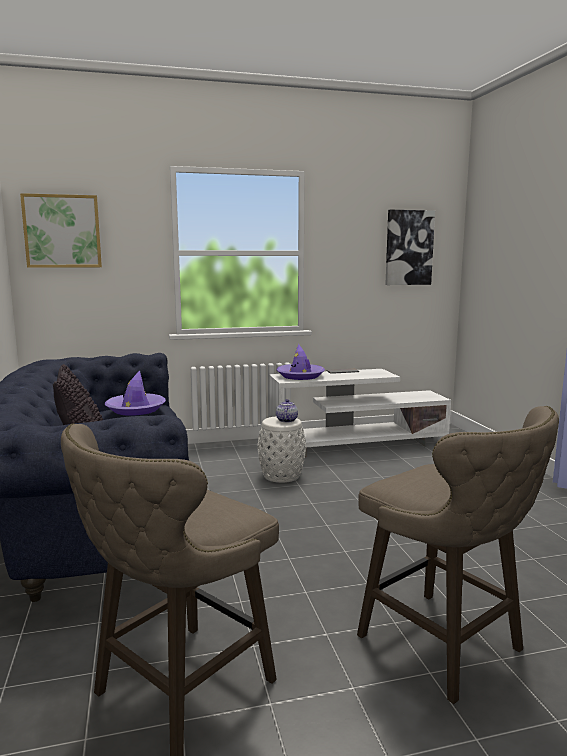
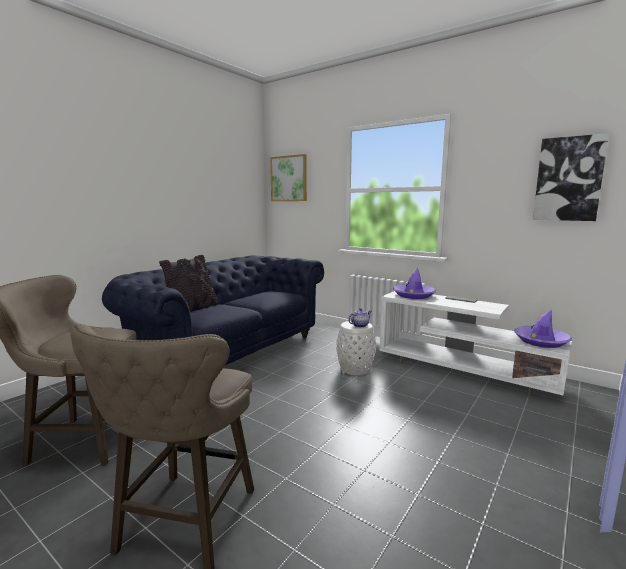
camera: 50 degrees right, 0 degrees up
(136, 409) = (271, 293): purple hat -> purple hat (541, 341)

